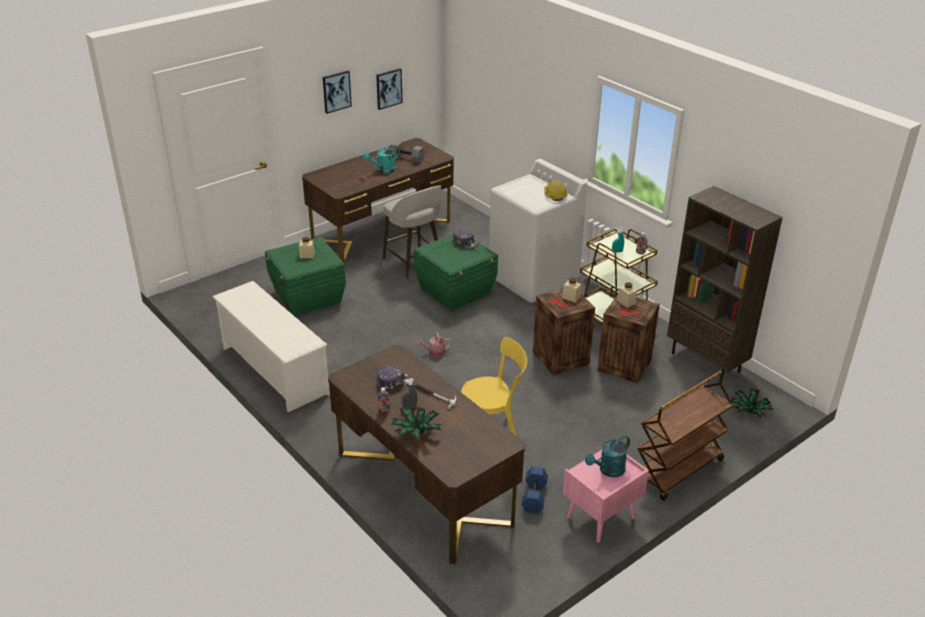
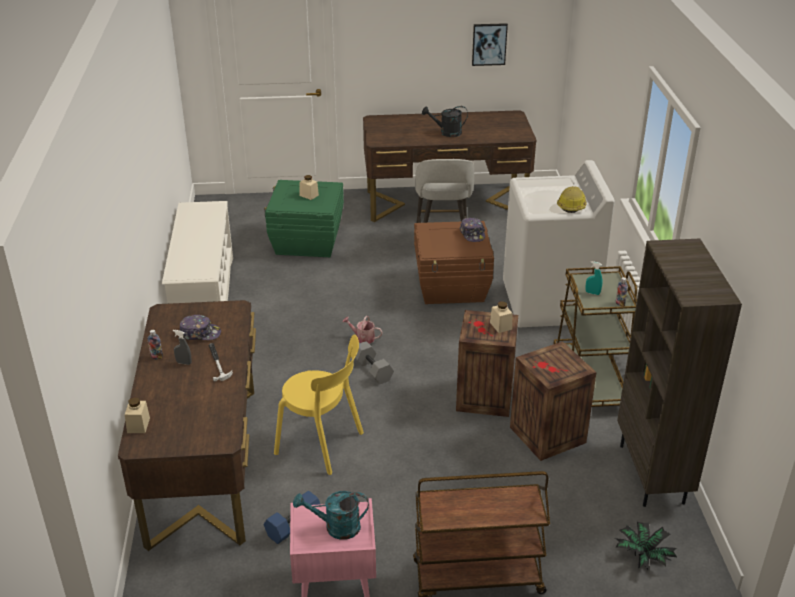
camera: 35 degrees right, 0 degrees up
(336, 91) = (418, 32): picture -> none
(383, 170) = (446, 133): turquoise watering can -> black watering can
(406, 159) = (484, 128): grey dumbbell -> grey dumbbell (372, 370)
(416, 433) = (157, 390): potted plant -> none
(456, 291) = (452, 287): green storage box -> brown storage box
(626, 302) = (558, 355): beige jar -> beige jar (138, 425)

